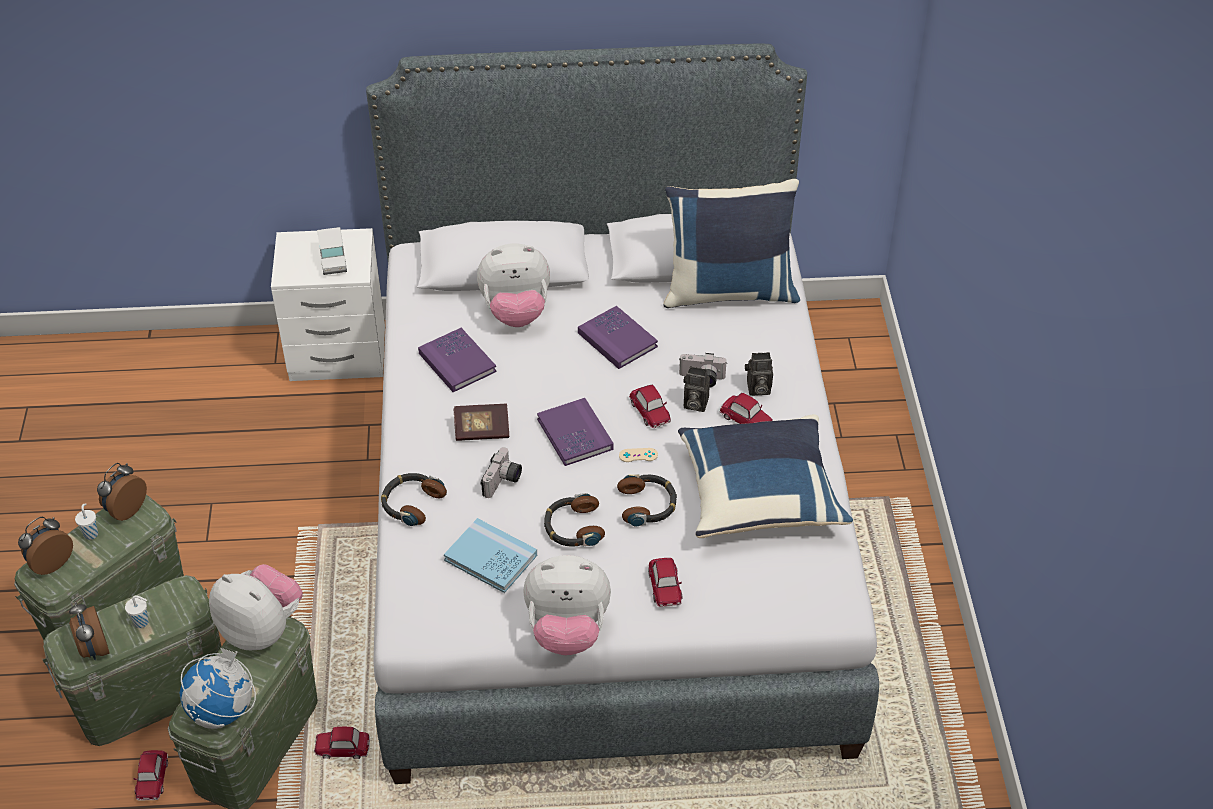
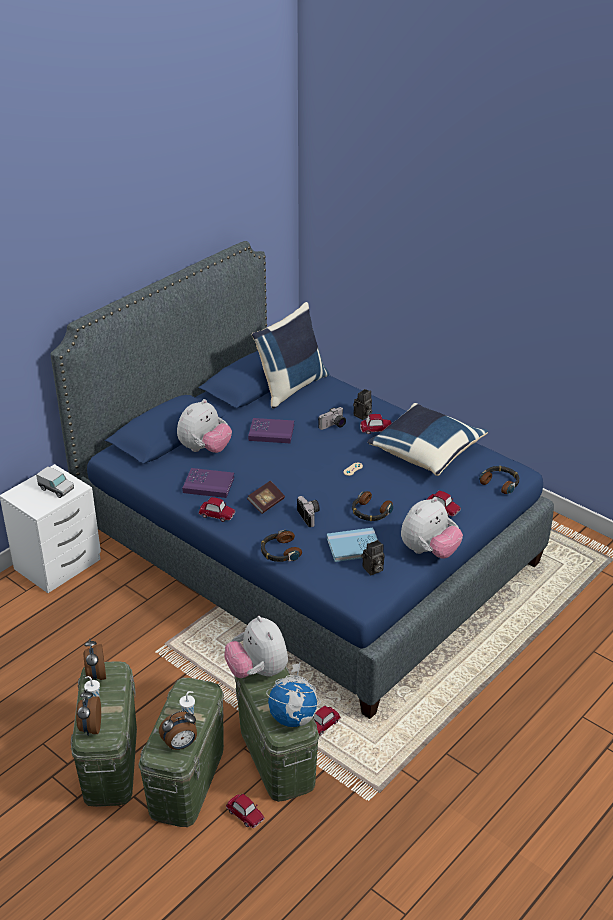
camera: 45 degrees left, 10 degrees down
(93, 649) = (180, 745): alarm clock -> alarm clock turned 45 degrees counterclockwise
(262, 629) = (258, 671): plush toy -> plush toy turned 105 degrees counterclockwise
(575, 434) = (312, 478): purple book -> none
(605, 519) = (305, 547): grey bed -> blue bed
(647, 505) = (386, 484): headphones -> headphones (500, 483)
(650, 411) = (331, 450): toy car -> toy car (217, 515)
(694, 404) = (345, 436): camera -> camera (372, 570)

